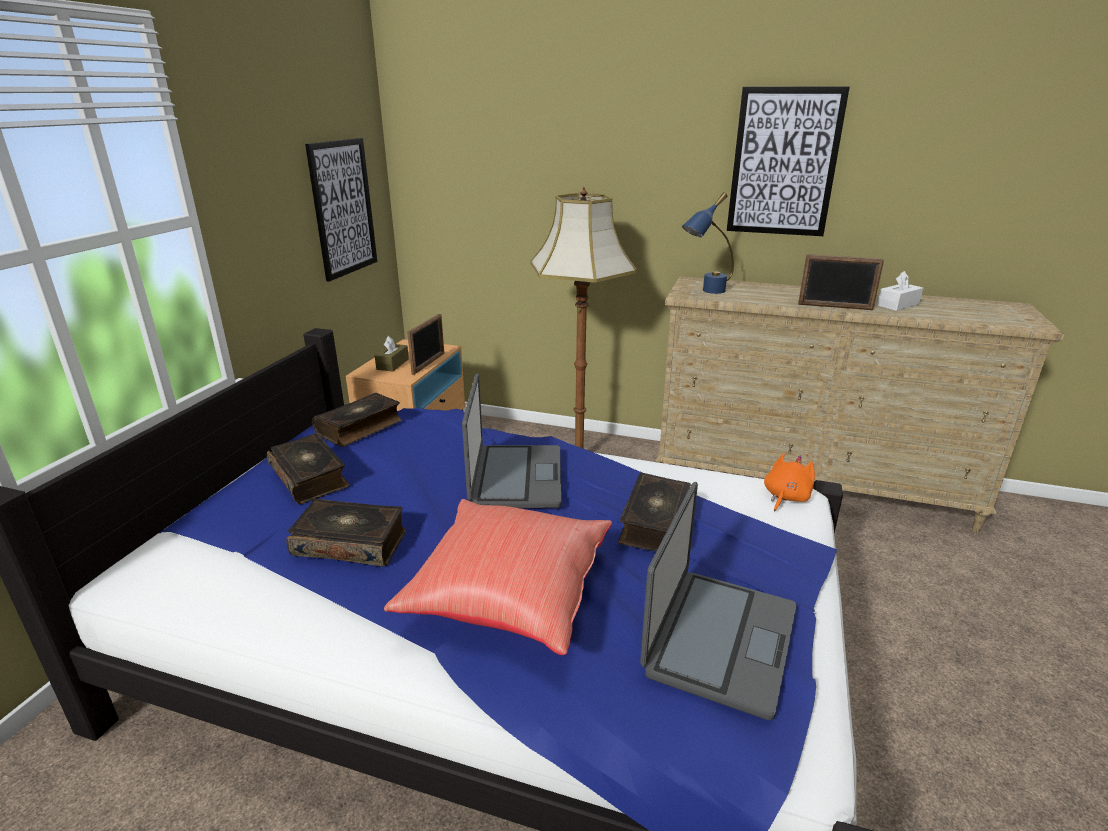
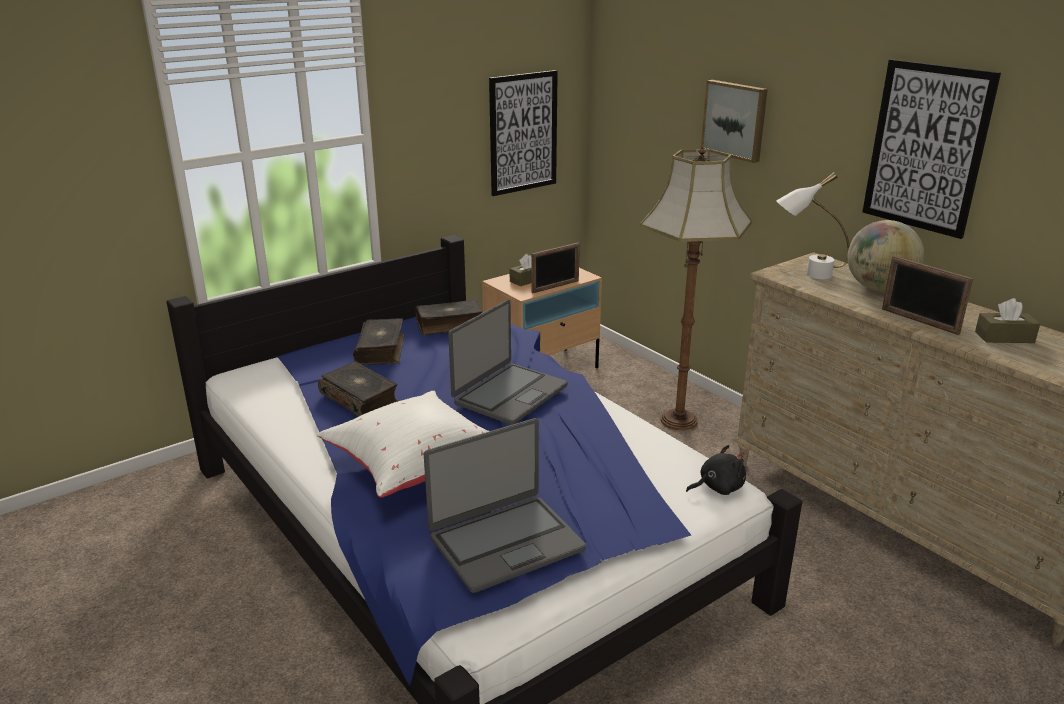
camera: 35 degrees right, 0 degrees up
(507, 594) = (412, 463): red pillow -> white pillow
(578, 166) = (735, 120): none -> picture
(655, 524) = (567, 461): book -> none
(706, 292) = (806, 274): blue table lamp -> white table lamp
(768, 291) = (878, 288): none -> globe
(785, 497) = (718, 487): orange plush toy -> black plush toy
(898, 305) = (1004, 337): white tissue box -> brown tissue box

